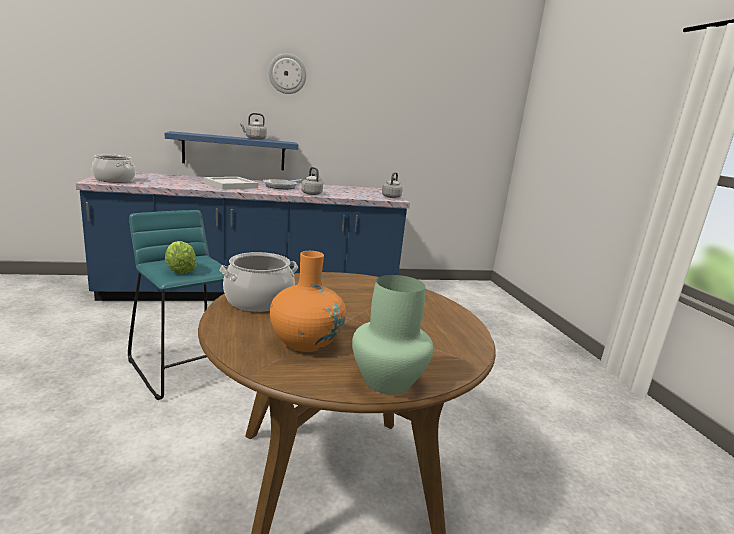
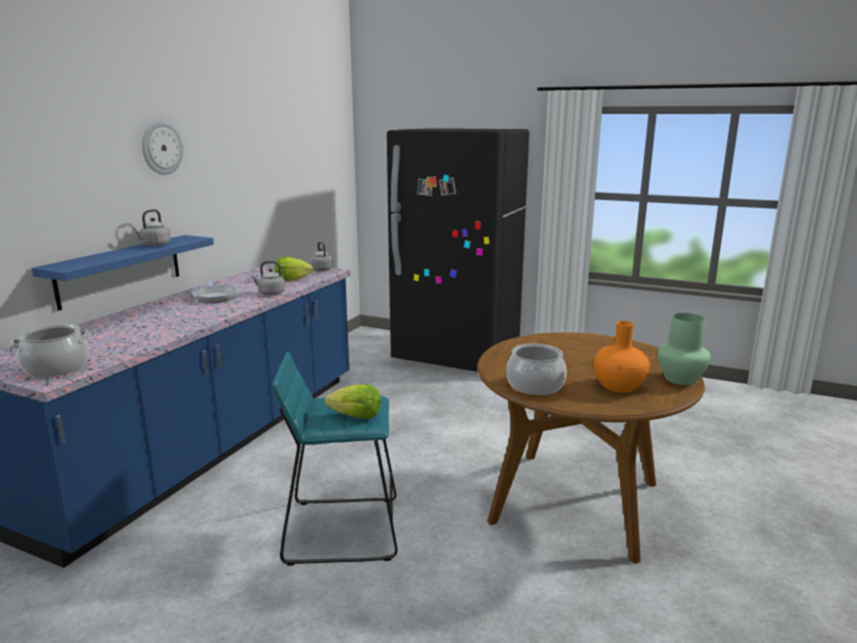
camera: 50 degrees left, 0 degrees up
(230, 185) = (177, 316): white tray -> none
(351, 194) = (292, 280): none -> lettuce
(517, 331) = (456, 356): none -> black fridge

